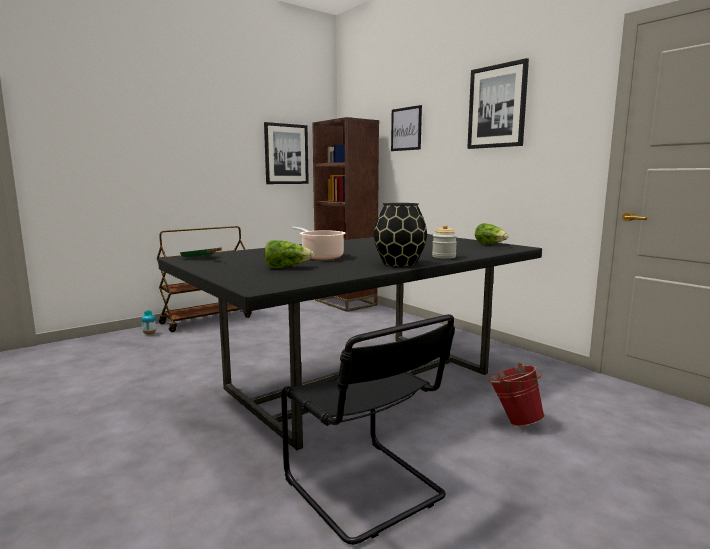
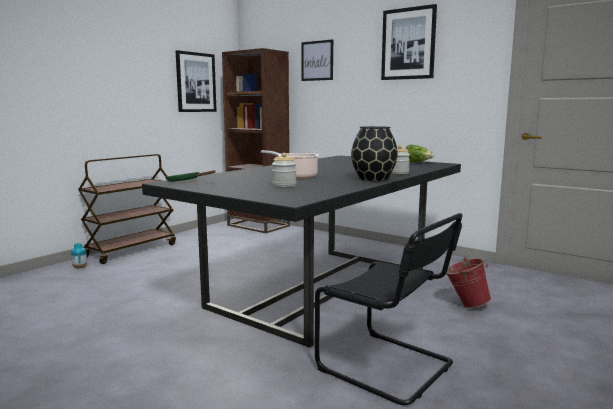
camera: 15 degrees left, 0 degrees up
(286, 267) = (284, 185): lettuce -> jar

